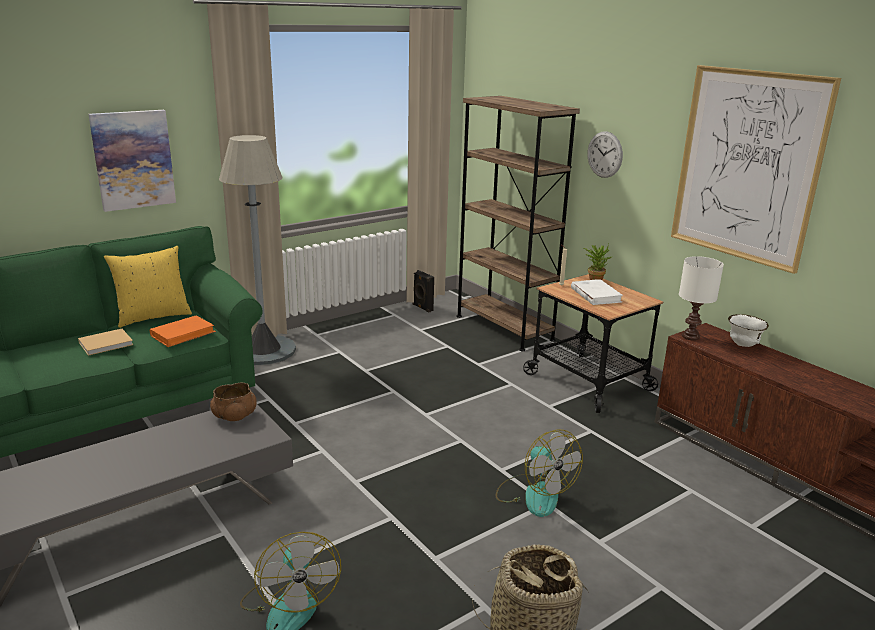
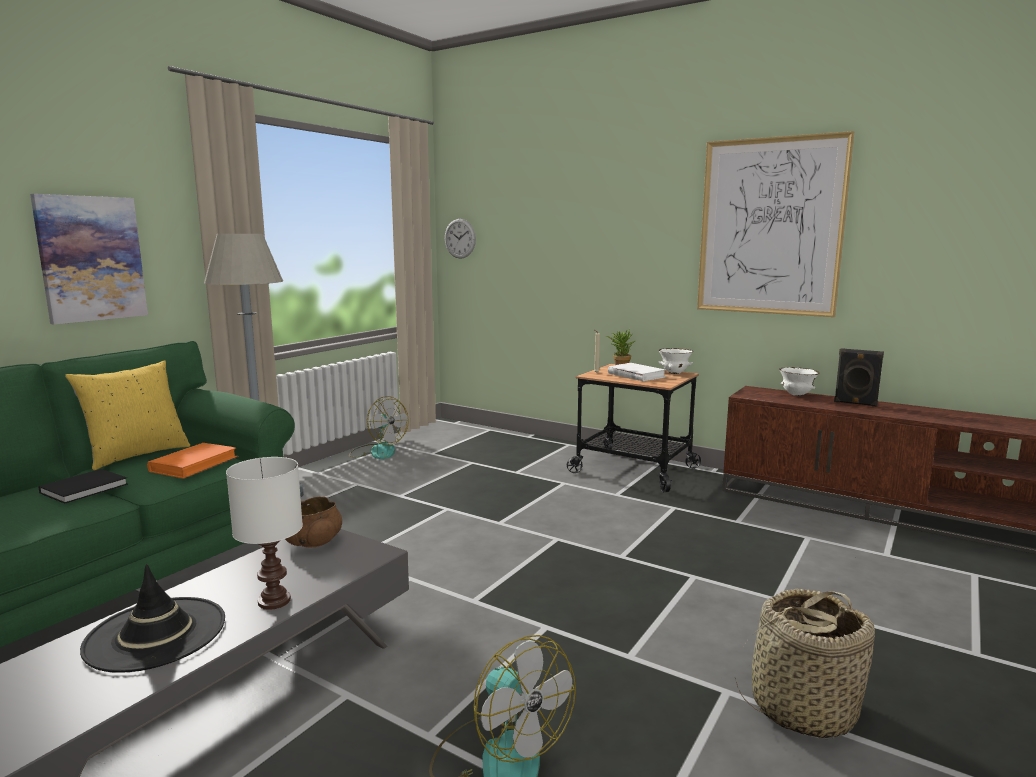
camera: 20 degrees left, 10 degrees down
(101, 467) = (156, 634): none -> black hat
(107, 343) = (86, 488): beige book -> black book
(422, 308) = (418, 436): black speaker -> black speaker (855, 403)
(504, 328) = (515, 440): brown bookcase -> none
(534, 494) = (674, 571): fan -> fan (377, 451)
(604, 154) = (611, 244): wall clock -> wall clock (460, 238)
(638, 298) = (675, 373): none -> white bowl
(689, 336) = (746, 395): white table lamp -> white table lamp (273, 601)

